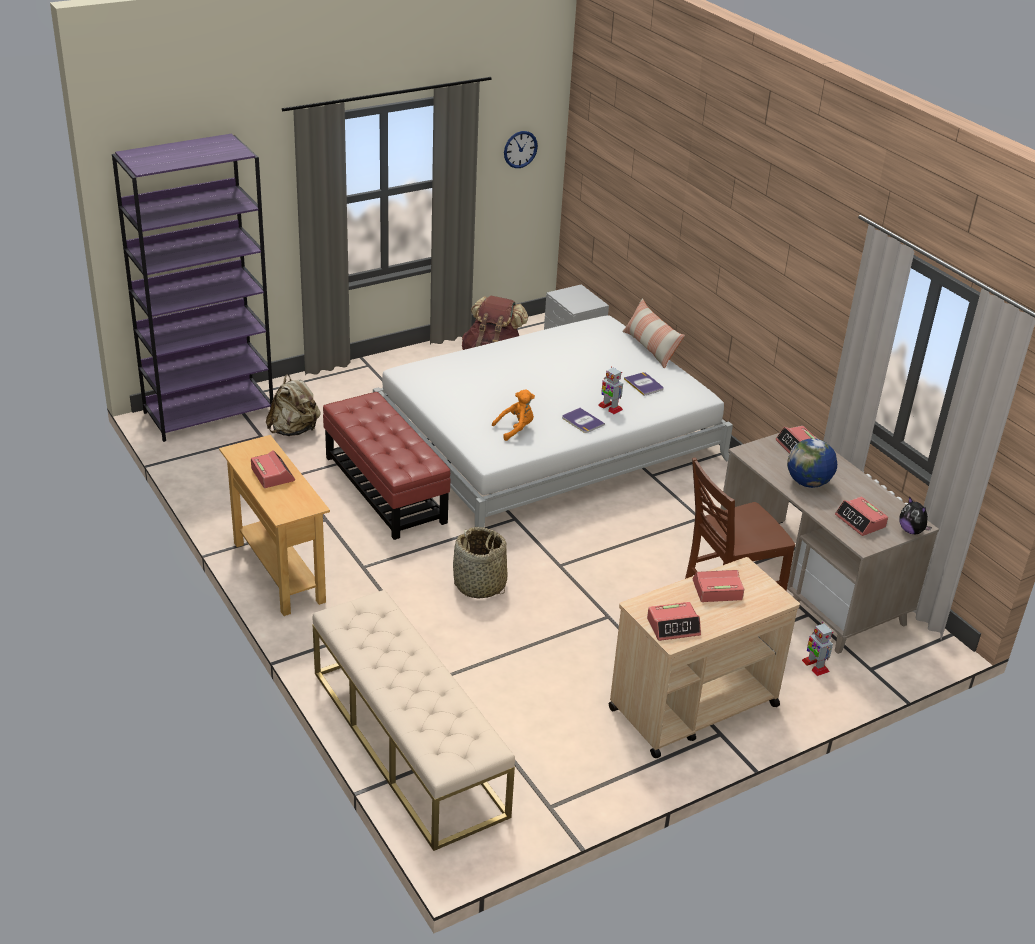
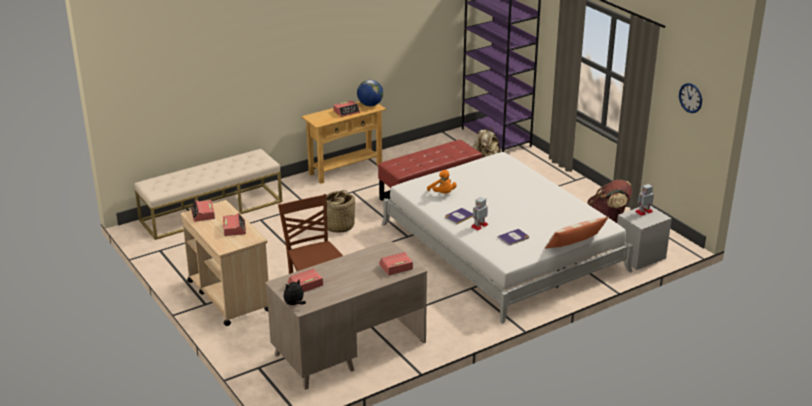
camera: 90 degrees right, 5 degrees down
(808, 483) = (350, 267): globe -> globe (370, 105)
(815, 665) = (263, 344): toy robot -> toy robot (644, 211)

